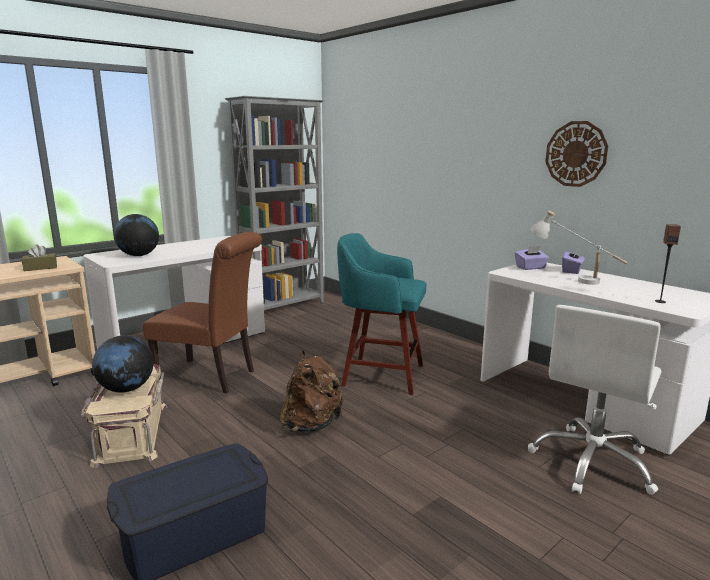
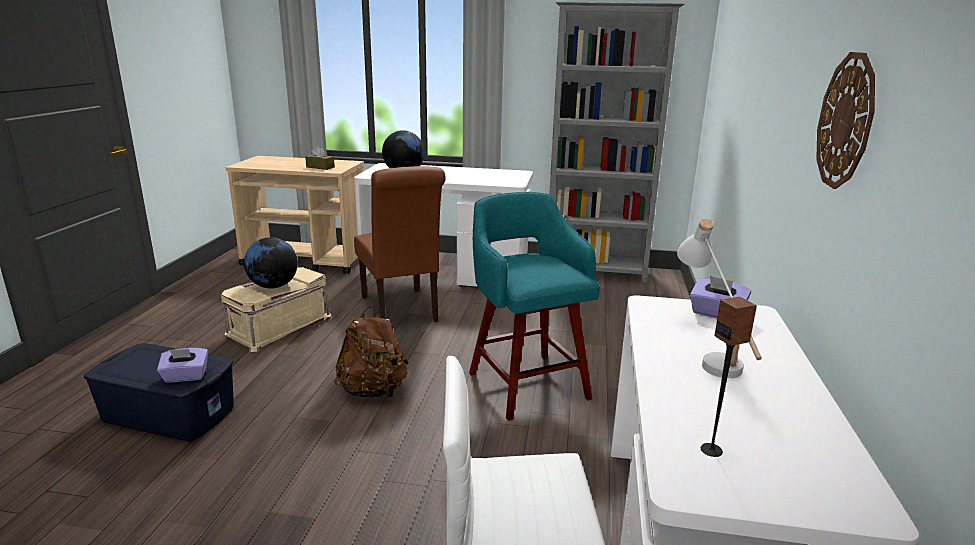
camera: 50 degrees right, 5 degrees up
(571, 271) = (766, 344): purple tissue box -> purple tissue box (185, 377)

